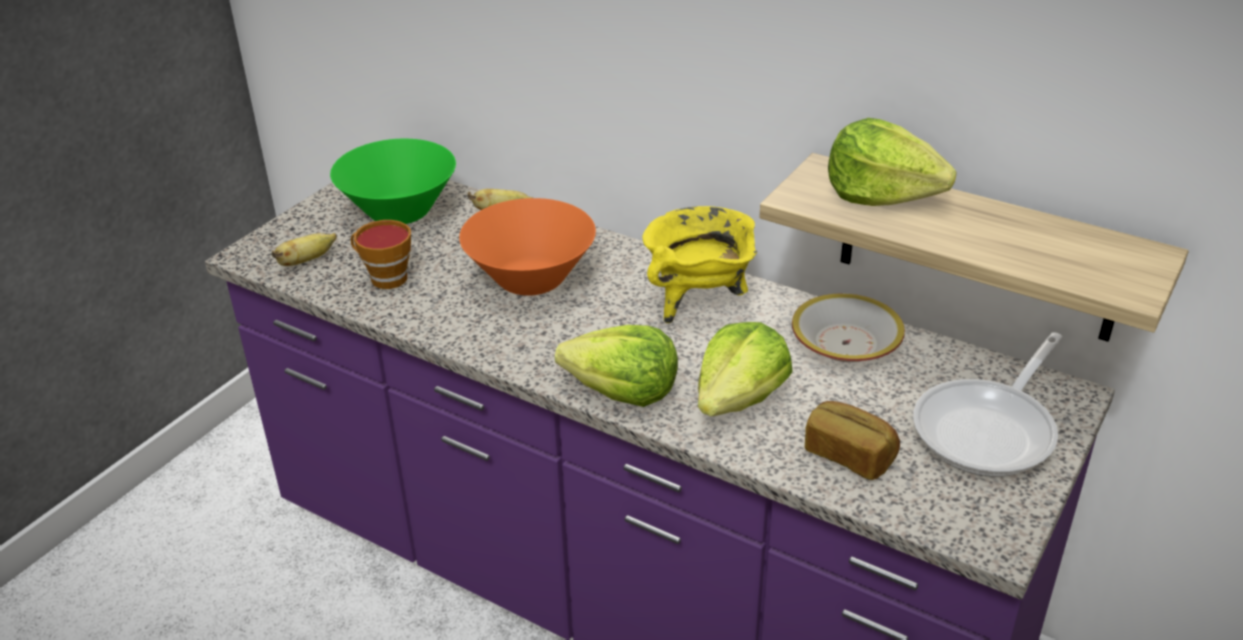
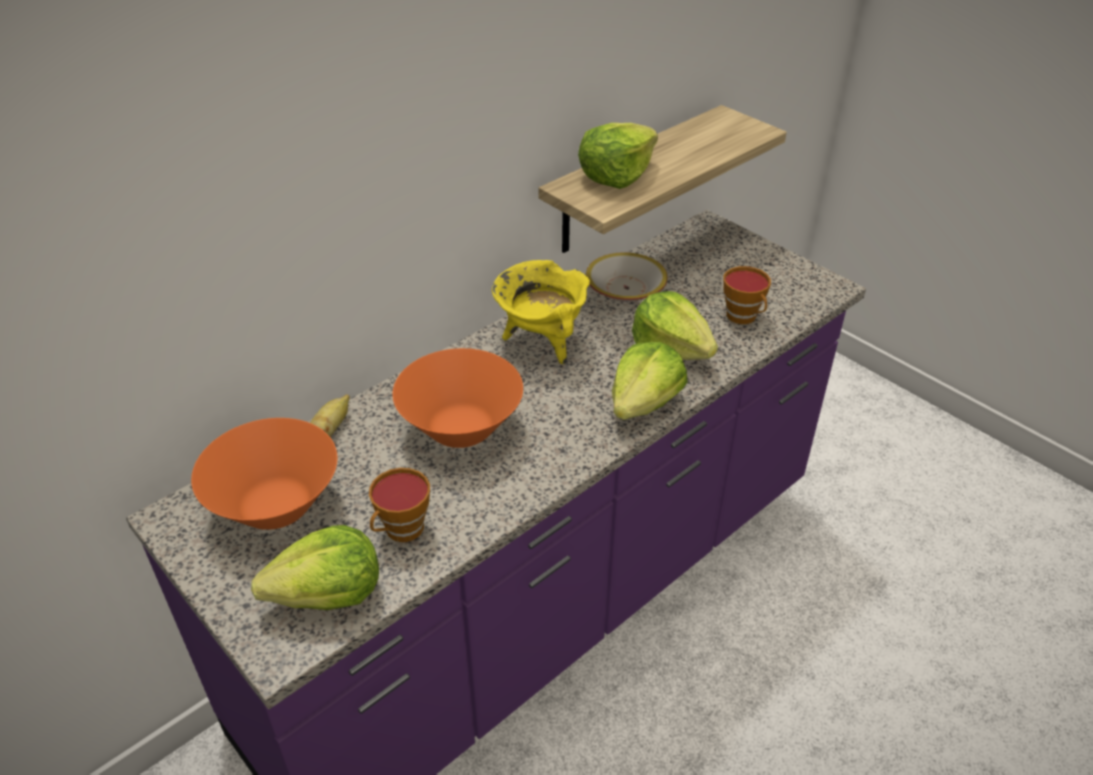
camera: 75 degrees left, 5 degrees up
(306, 261) = (329, 595): banana -> lettuce
(400, 212) = (276, 506): green bowl -> orange bowl
(849, 455) = (744, 317): bread -> cup
(990, 429) = (732, 259): frying pan -> none

